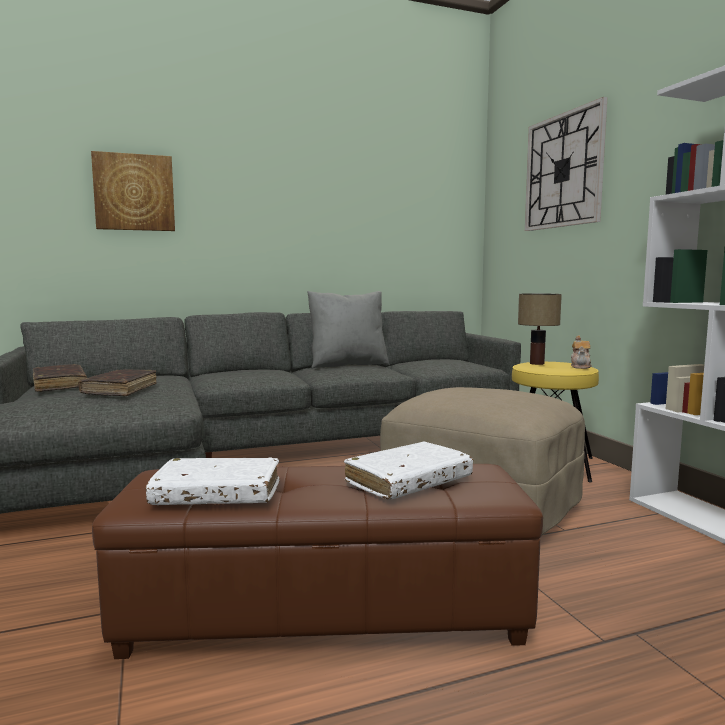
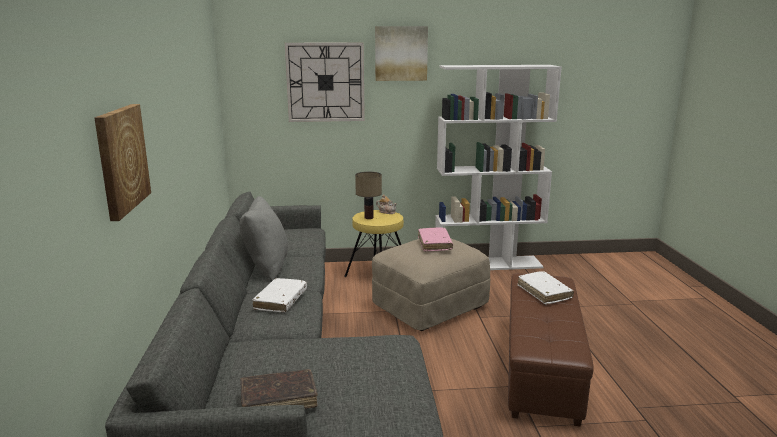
camera: 75 degrees left, 10 degrees up
(120, 390) = (335, 361): brown book -> none
(217, 495) = (562, 334): white book -> white book (280, 301)
(489, 391) = (434, 244): none -> pink book
(654, 97) = (401, 53): none -> picture

